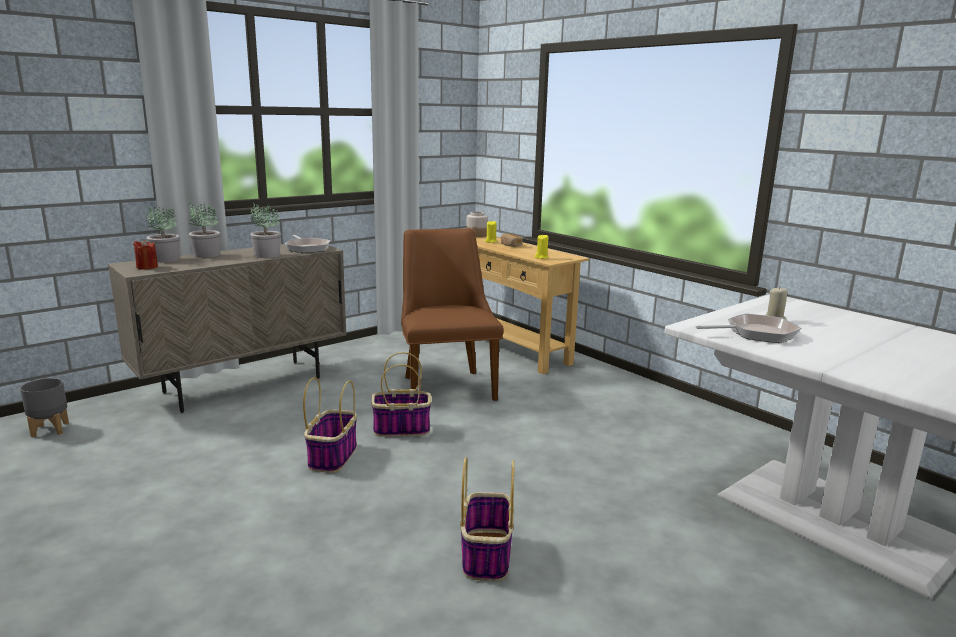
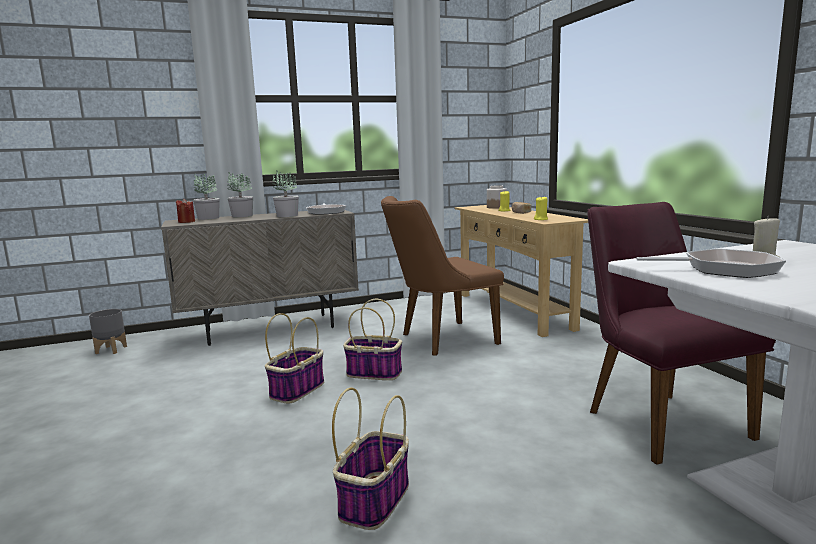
camera: 20 degrees right, 5 degrees down
(446, 384) = (440, 339): brown chair -> brown chair turned 120 degrees counterclockwise
(675, 447) = (656, 418): none -> purple chair

